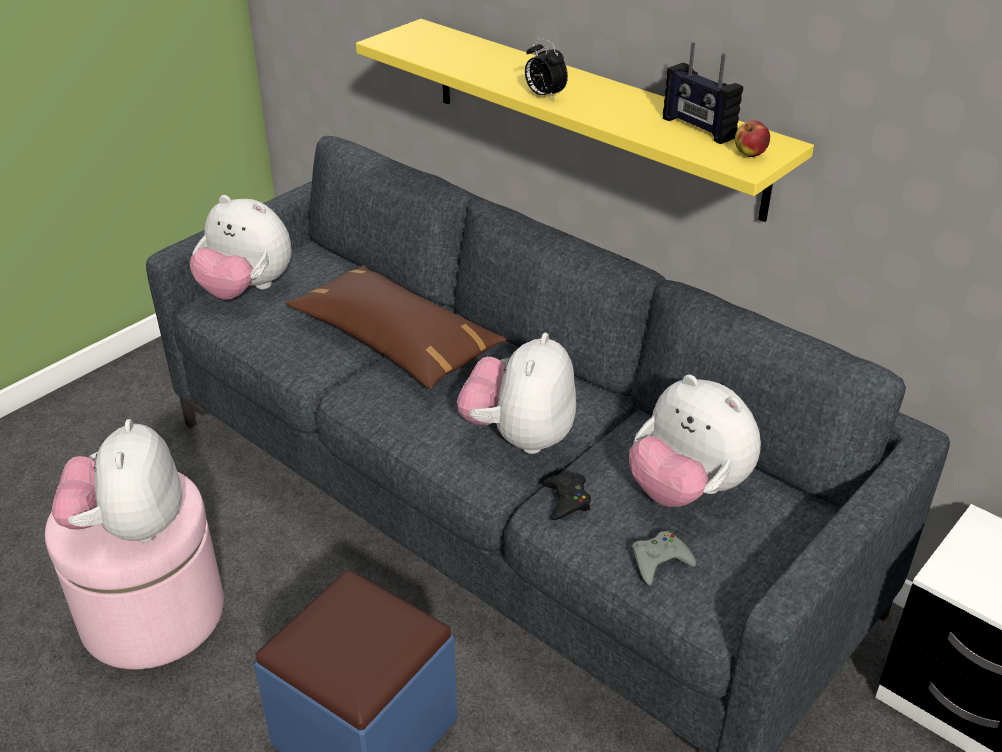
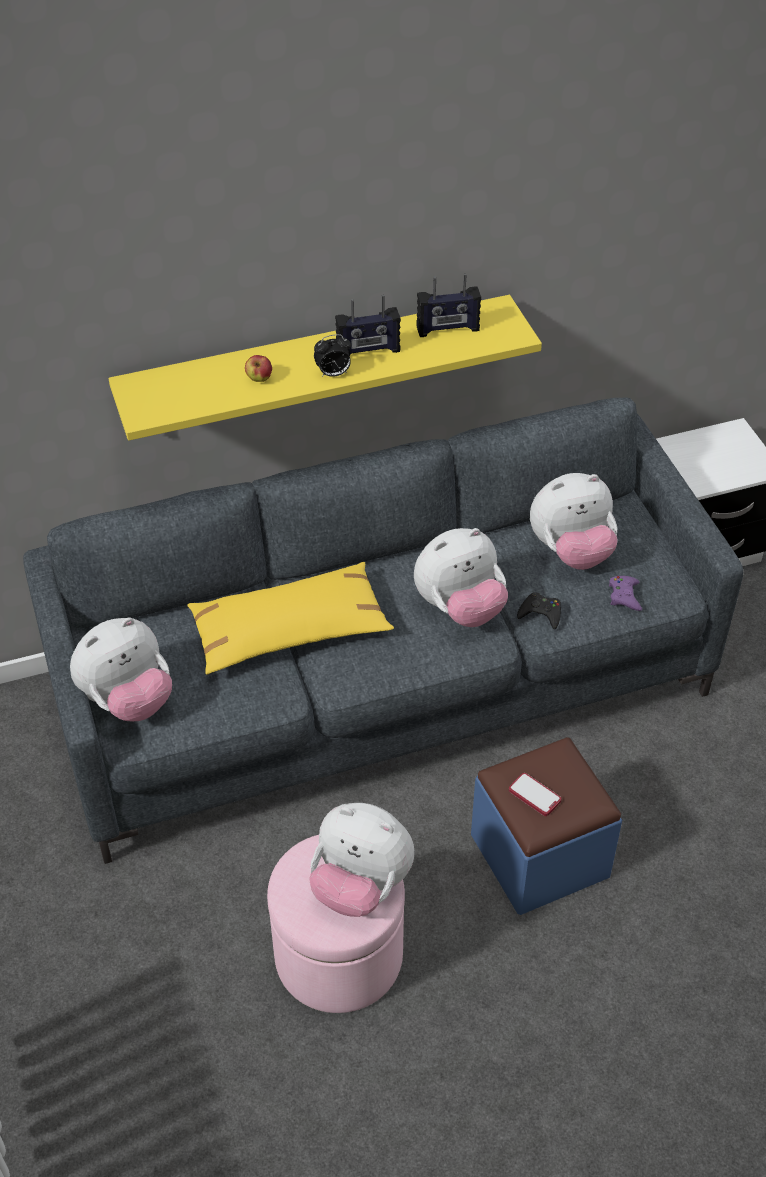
camera: 60 degrees left, 10 degrees up
(334, 624) = (534, 795): none -> phone
(395, 341) = (289, 631): brown pillow -> yellow pillow
(519, 436) = (460, 608): plush toy -> plush toy turned 75 degrees counterclockwise
(602, 101) = (368, 351): none -> radio
(659, 561) = (624, 596): grey game controller -> purple game controller
(749, 154) = (503, 326): apple -> apple (259, 379)

